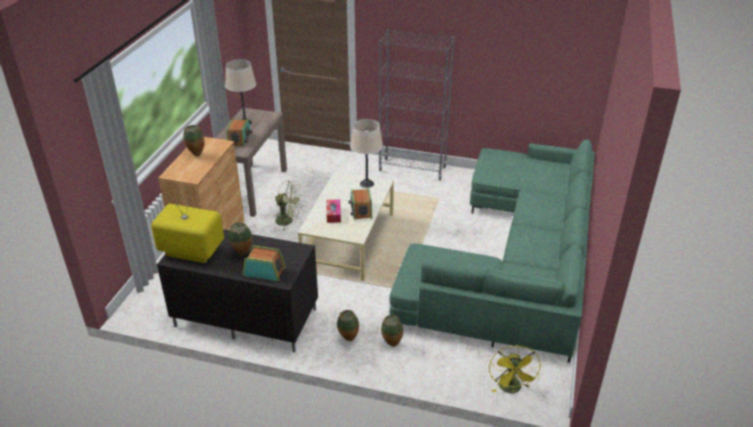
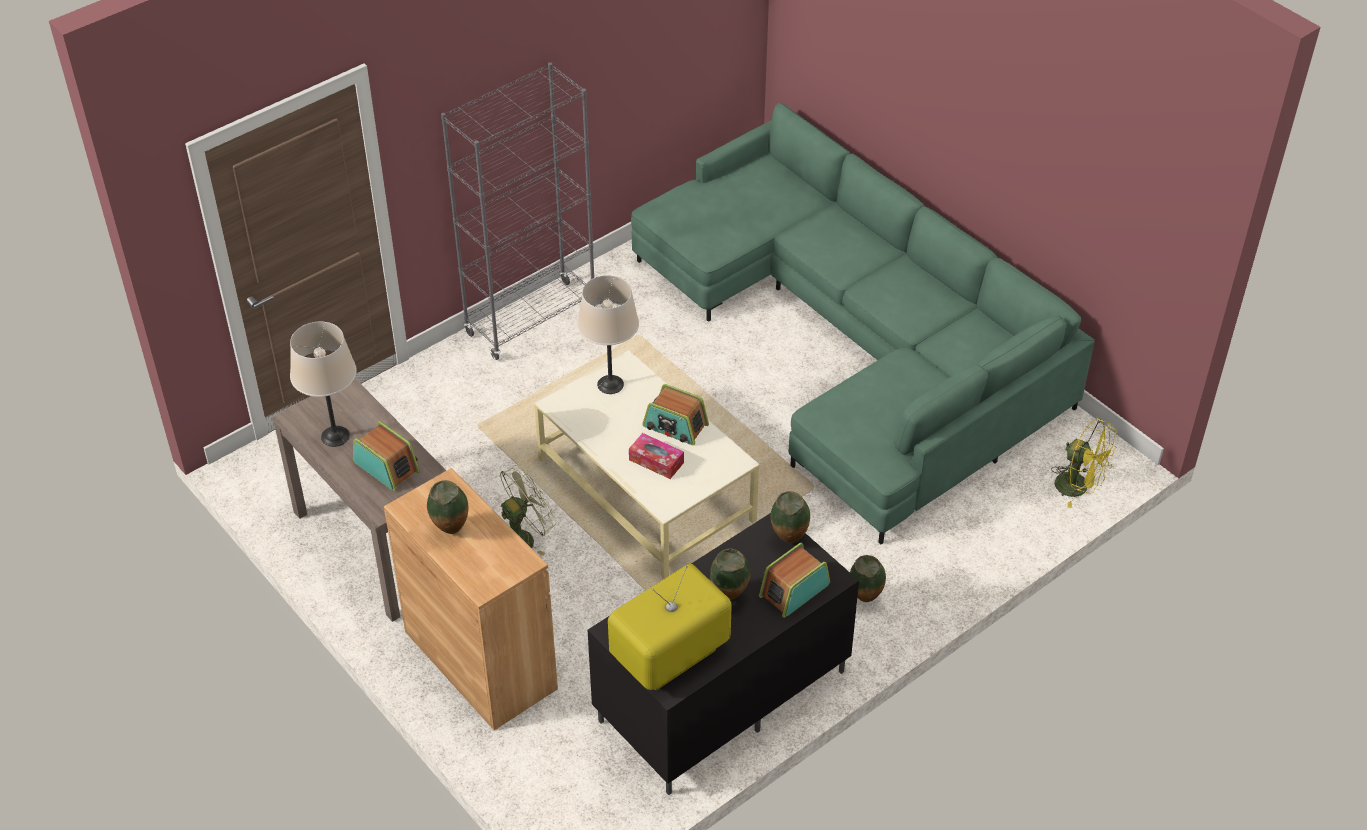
camera: 55 degrees left, 10 degrees up
(391, 344) = (911, 559): vase -> vase (789, 541)

